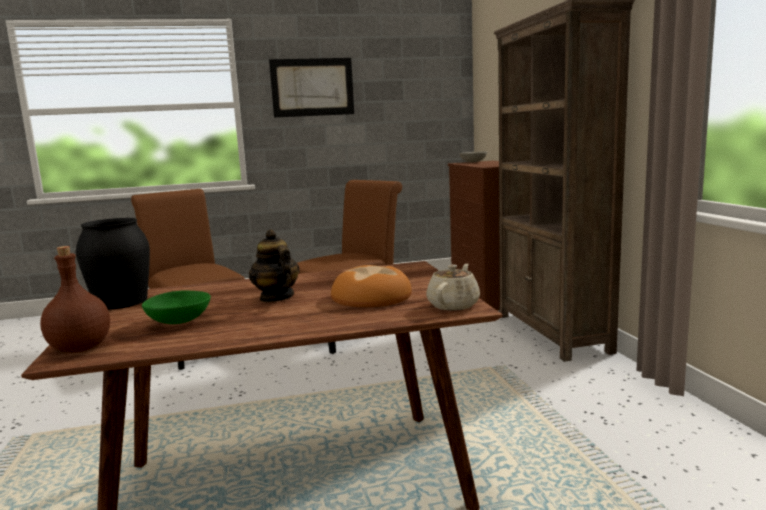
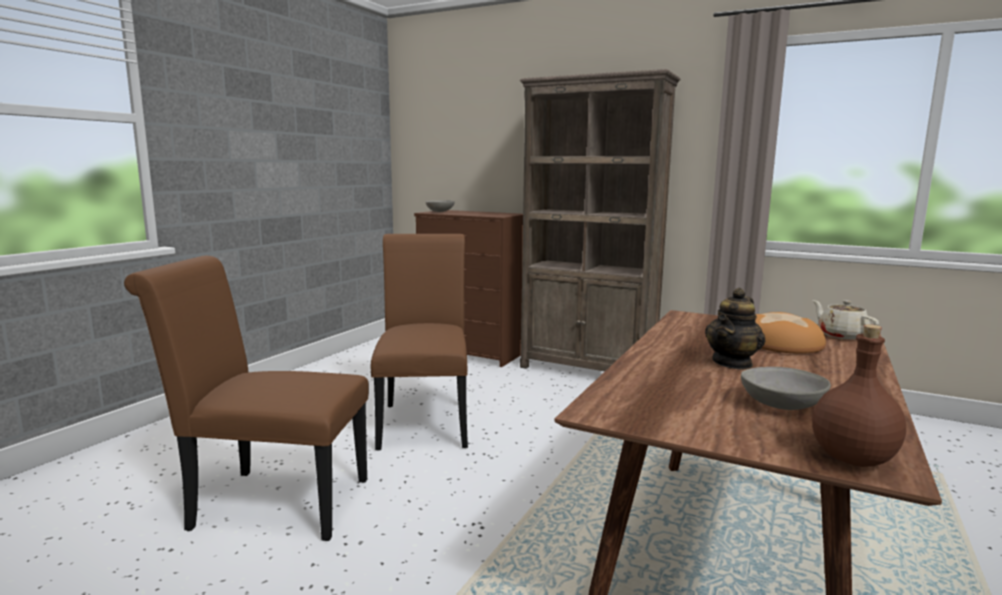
camera: 50 degrees left, 0 degrees up
(121, 301) = (634, 413): black vase -> none
(178, 322) = (782, 406): green bowl -> grey bowl
(276, 297) = (732, 363): teapot -> teapot turned 60 degrees counterclockwise
(312, 87) = (241, 106): picture -> none

